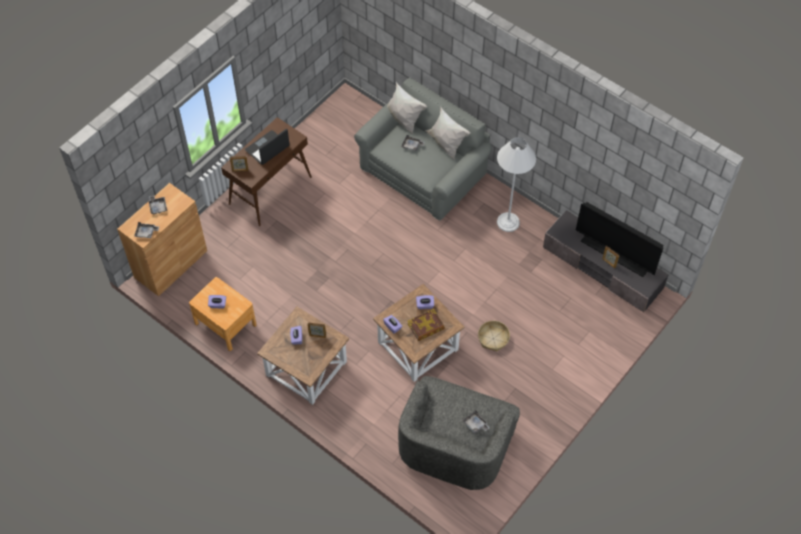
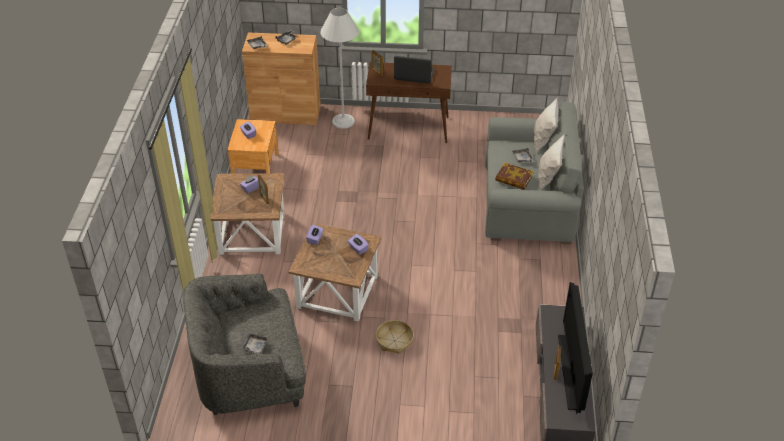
camera: 55 degrees right, 15 degrees down
(426, 327) = (335, 260): book -> book (513, 179)
(508, 222) = (537, 286): white floor lamp -> white floor lamp (343, 121)

